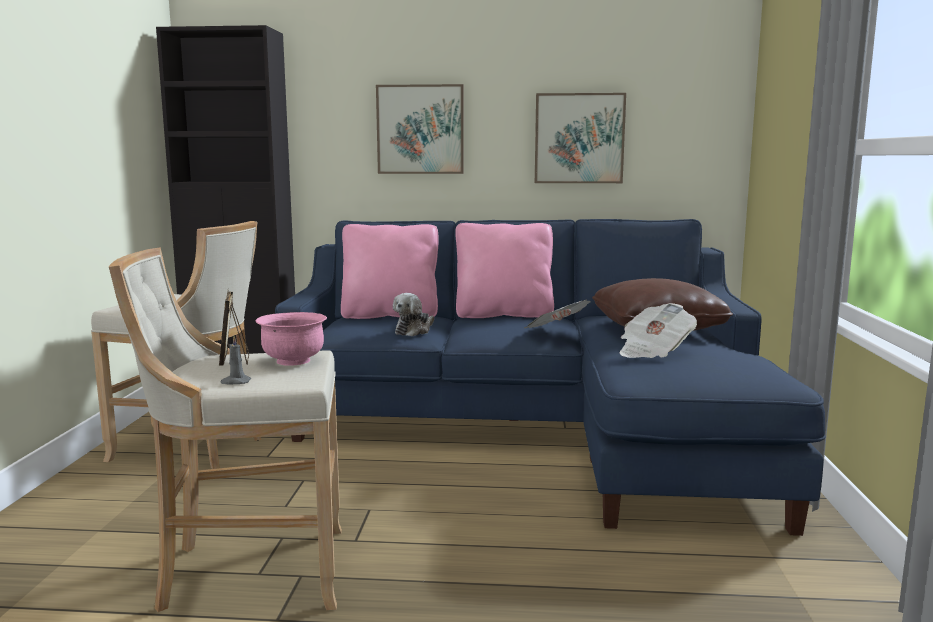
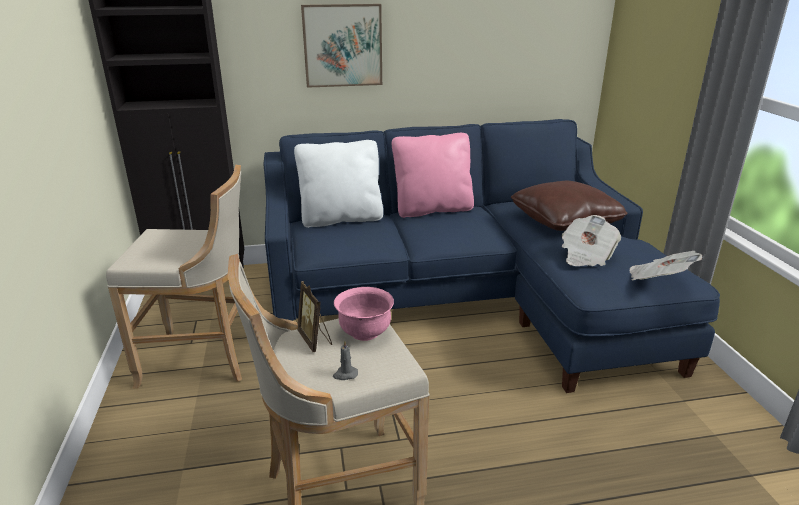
camera: 15 degrees left, 15 degrees up
(390, 315) = (341, 219): pink pillow -> white pillow
(414, 331) = (378, 240): plush toy -> none
(556, 332) = (491, 231): newspaper -> newspaper (658, 280)
(579, 138) = (477, 50): picture -> none

